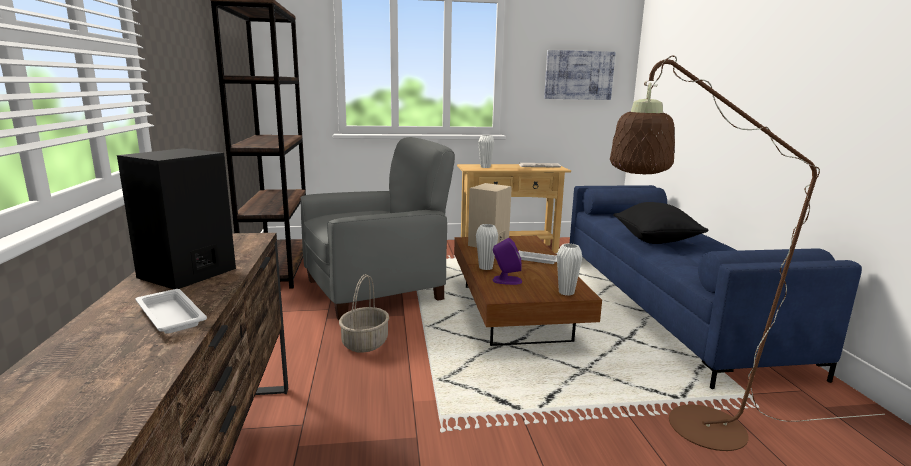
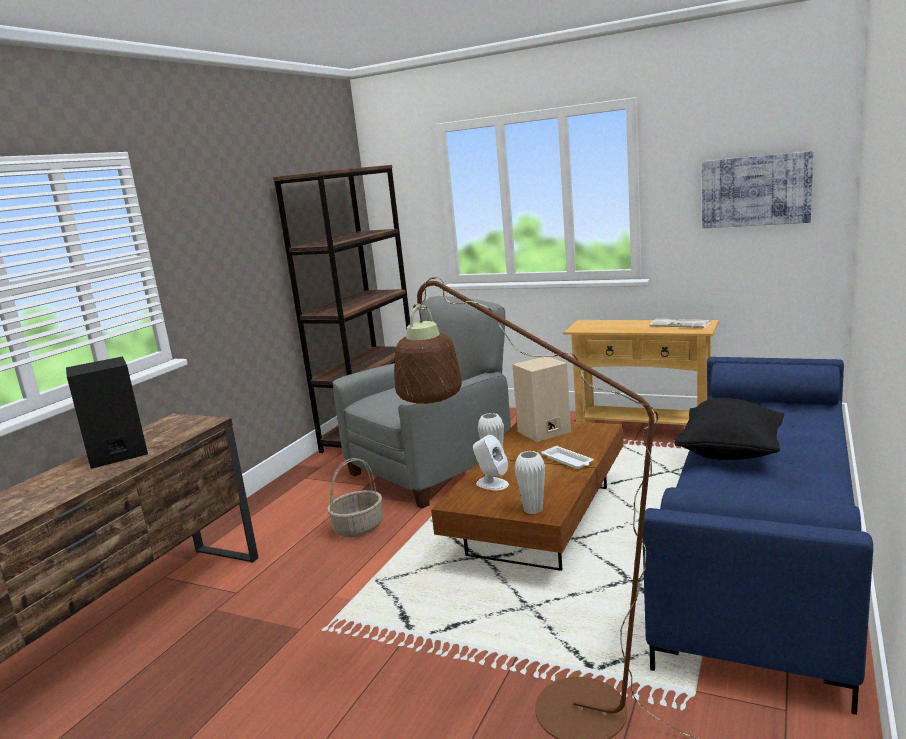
camera: 35 degrees right, 0 degrees up
(170, 315) = (57, 490): white tray -> none
(376, 289) = (432, 469): grey armchair -> grey armchair turned 45 degrees counterclockwise
(485, 167) = (602, 326): white vase -> none
(506, 280) = (491, 484): purple speaker -> white speaker

